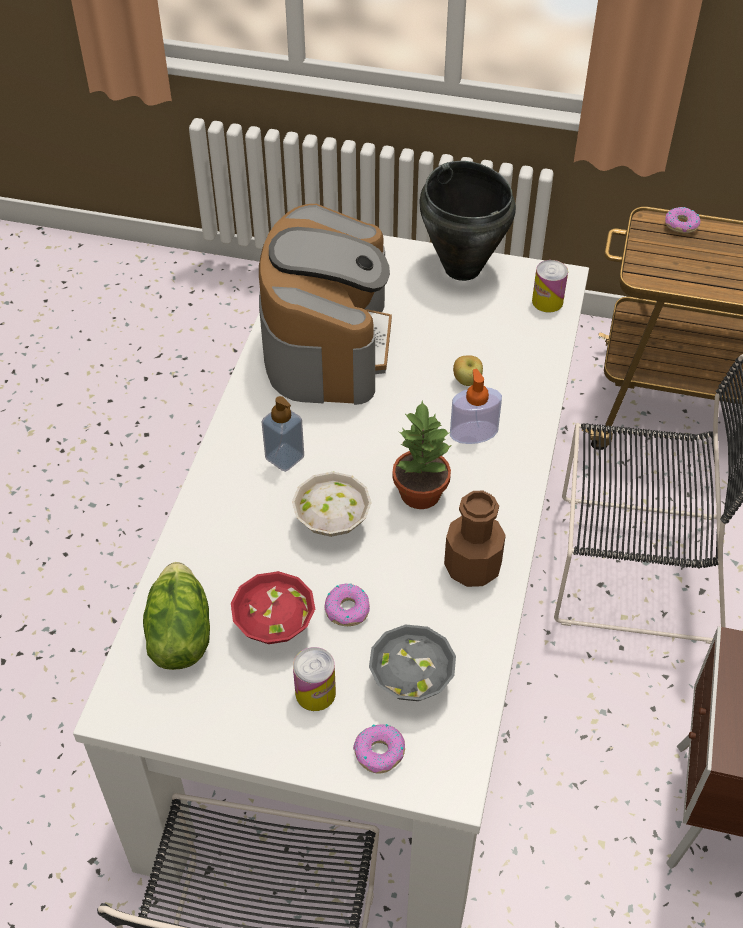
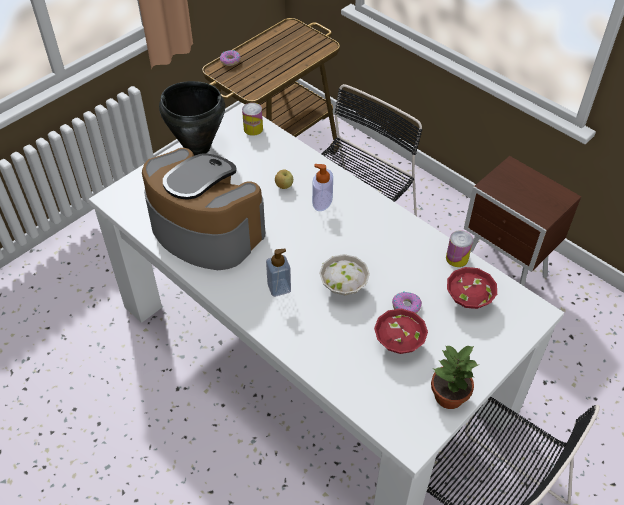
camera: 60 degrees left, 0 degrees up
(179, 635) = (376, 391): lettuce -> none
(315, 693) = (452, 344): can -> can (457, 258)
(379, 752) = (503, 332): donut -> none
(411, 680) = (467, 300): grey bowl -> red bowl
(419, 492) = (347, 241): potted plant -> potted plant (448, 396)
(472, 567) = (411, 243): brown bottle -> none

